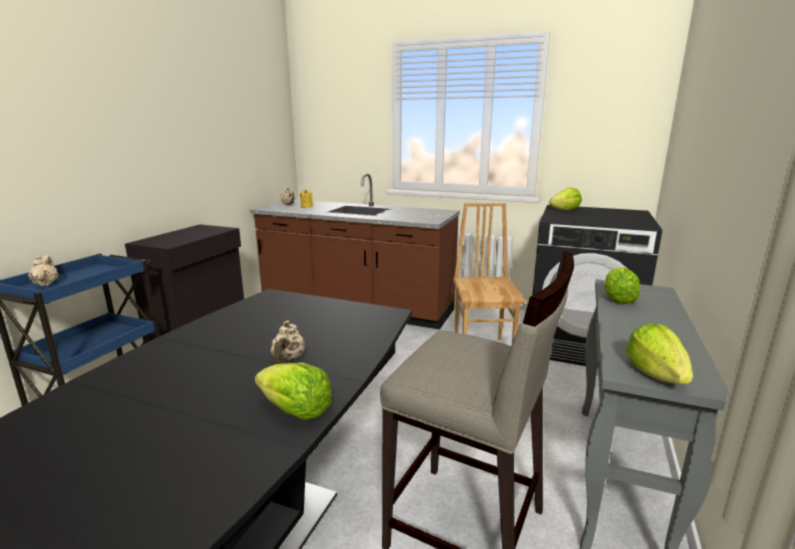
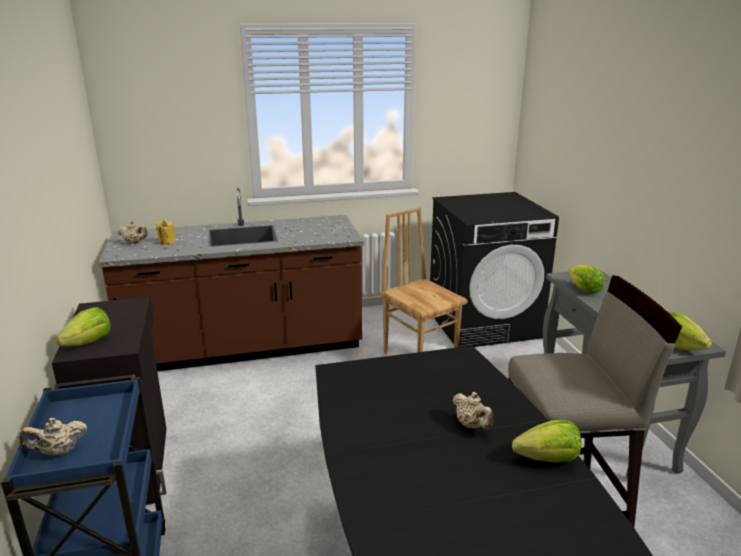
camera: 35 degrees left, 5 degrees up
(46, 284) = (58, 452): beige teapot -> beige teapot turned 60 degrees counterclockwise
(565, 210) = (460, 203): lettuce -> lettuce (89, 342)

